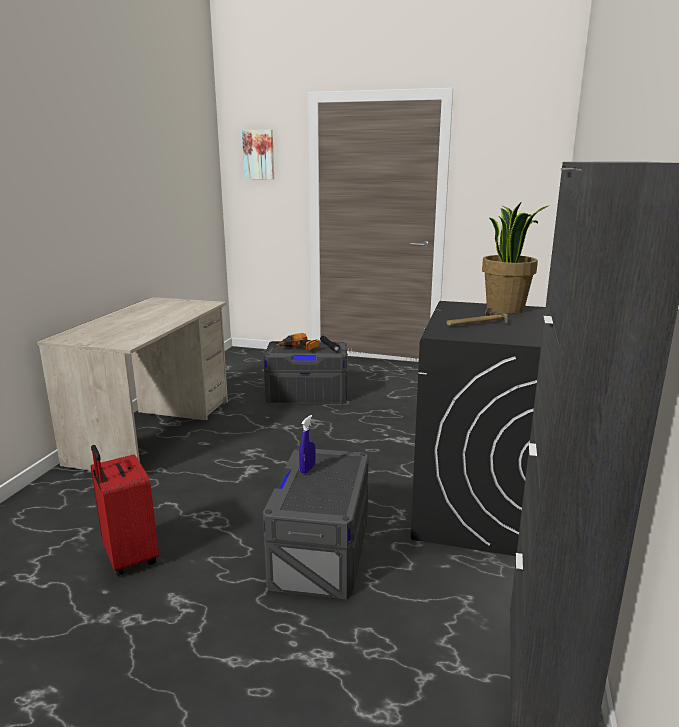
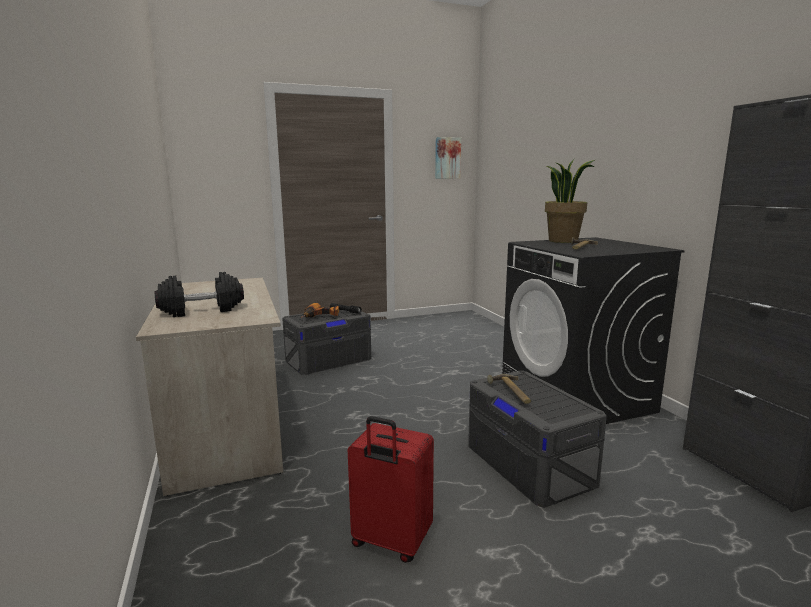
camera: 35 degrees left, 5 degrees down
(113, 327) = (202, 310): none -> black dumbbell
(259, 155) = (213, 139): picture -> picture (447, 158)
(307, 469) = (511, 392): blue spray bottle -> hammer

